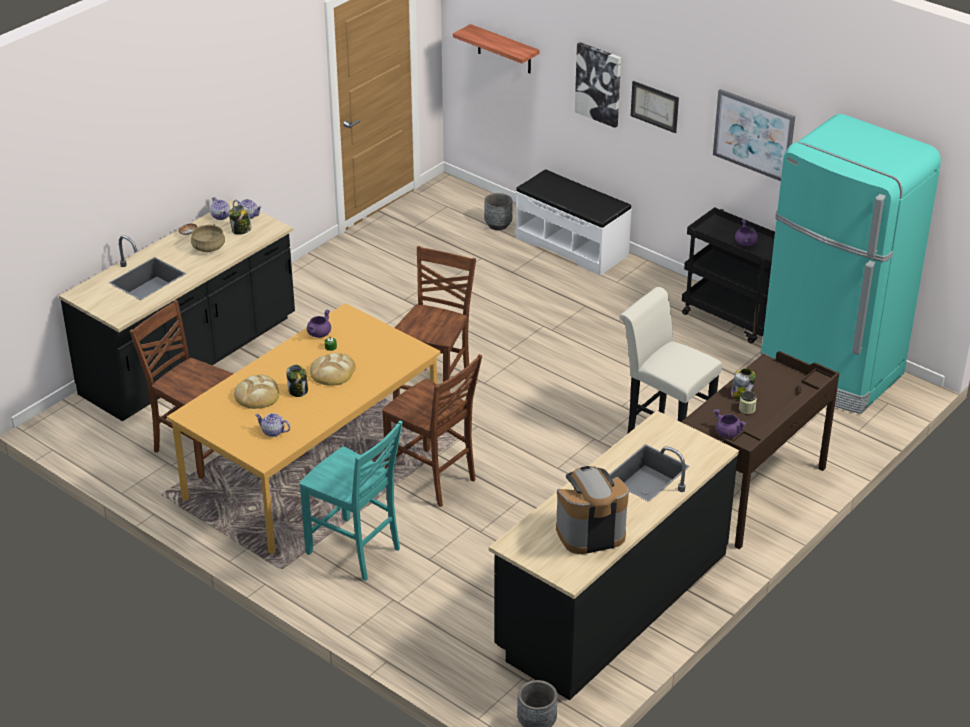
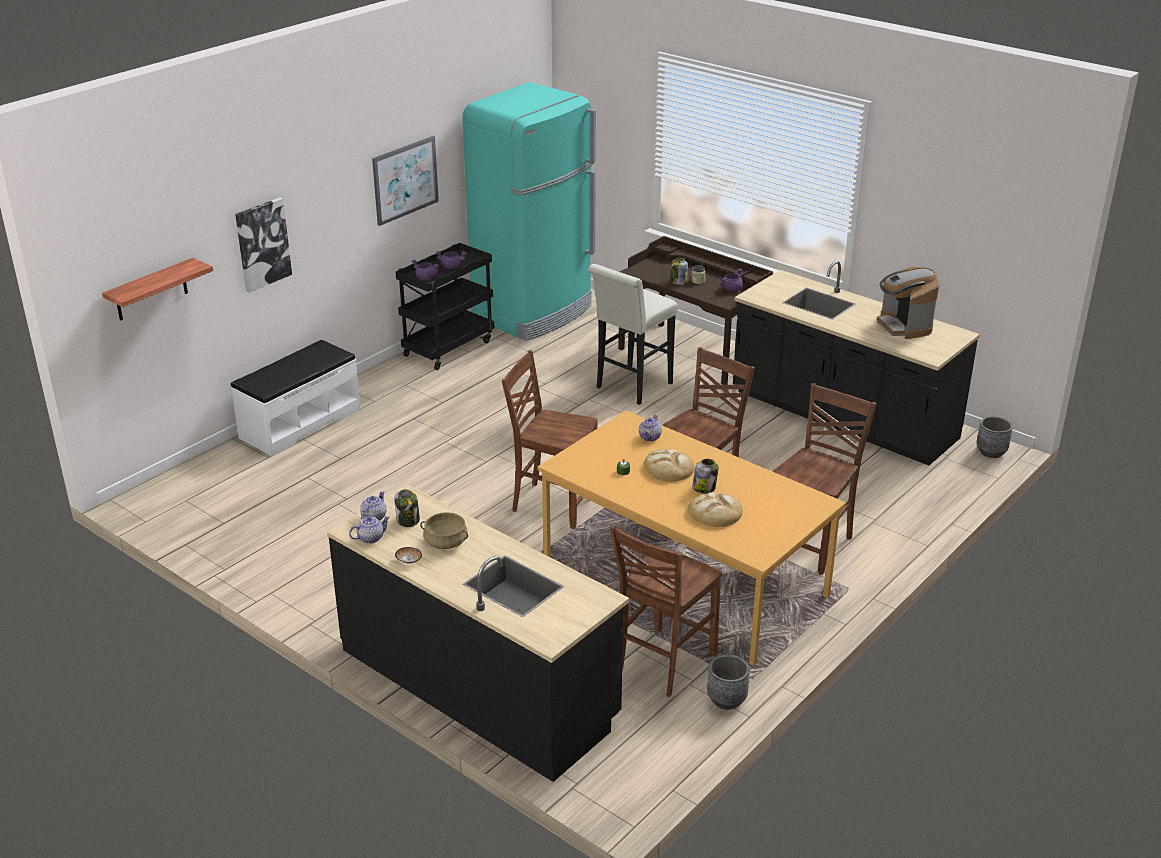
camera: 90 degrees left, 5 degrees down
(273, 432) = (778, 499): teapot -> teapot (650, 437)
(319, 333) = (598, 479): purple cooking pot -> purple cooking pot (425, 278)
(355, 551) = (811, 545): turquoise chair -> brown chair
(498, 225) = (241, 466): grey planter -> grey planter (726, 700)
(654, 106) = (319, 223): picture -> none

